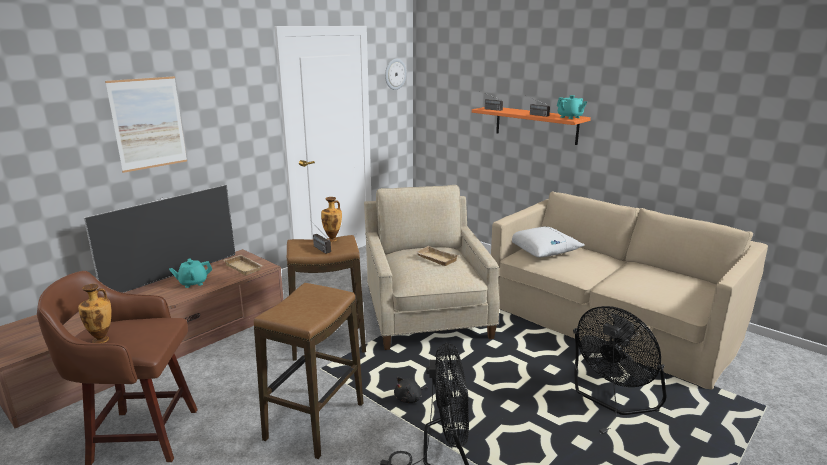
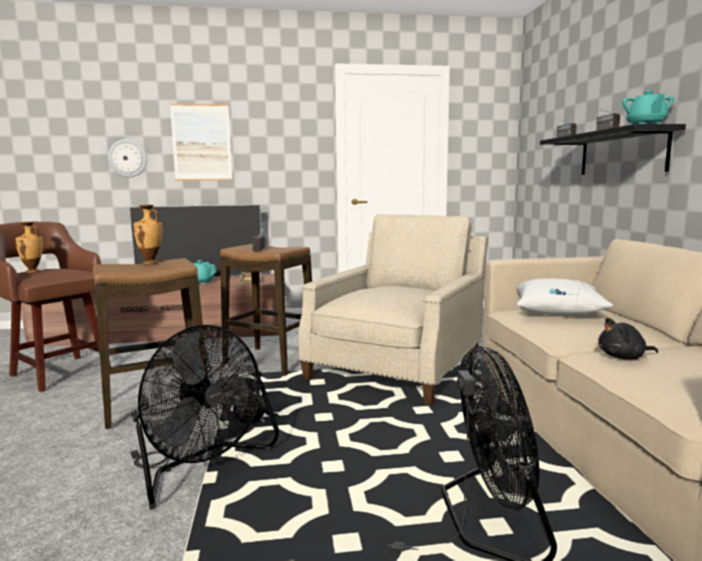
camera: 40 degrees right, 10 degrees down
(332, 239) = (283, 246): vase -> vase (150, 262)
(395, 74) = (489, 120): wall clock -> wall clock (128, 158)
(435, 259) = (394, 291): beige tray -> none
(536, 125) = (622, 153): orange shelf -> black shelf
(625, 283) = (624, 357): none -> black plush toy

